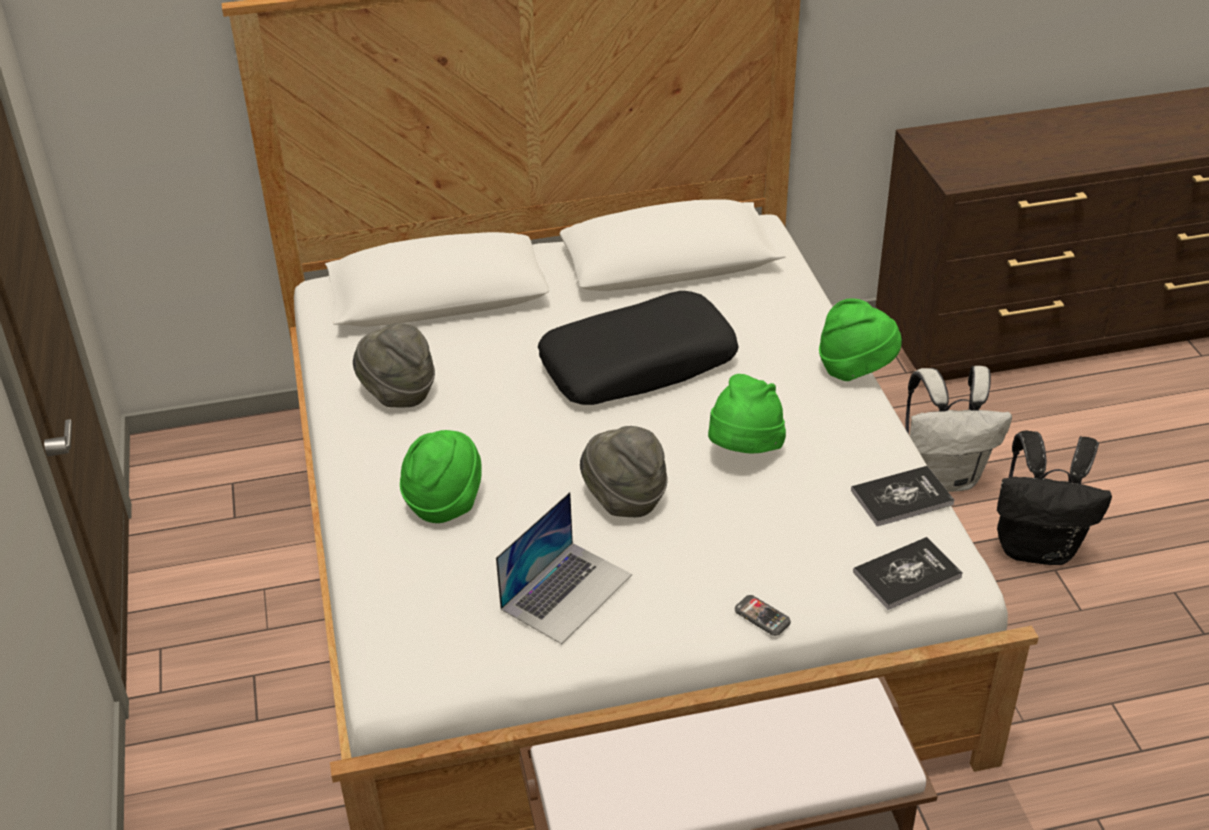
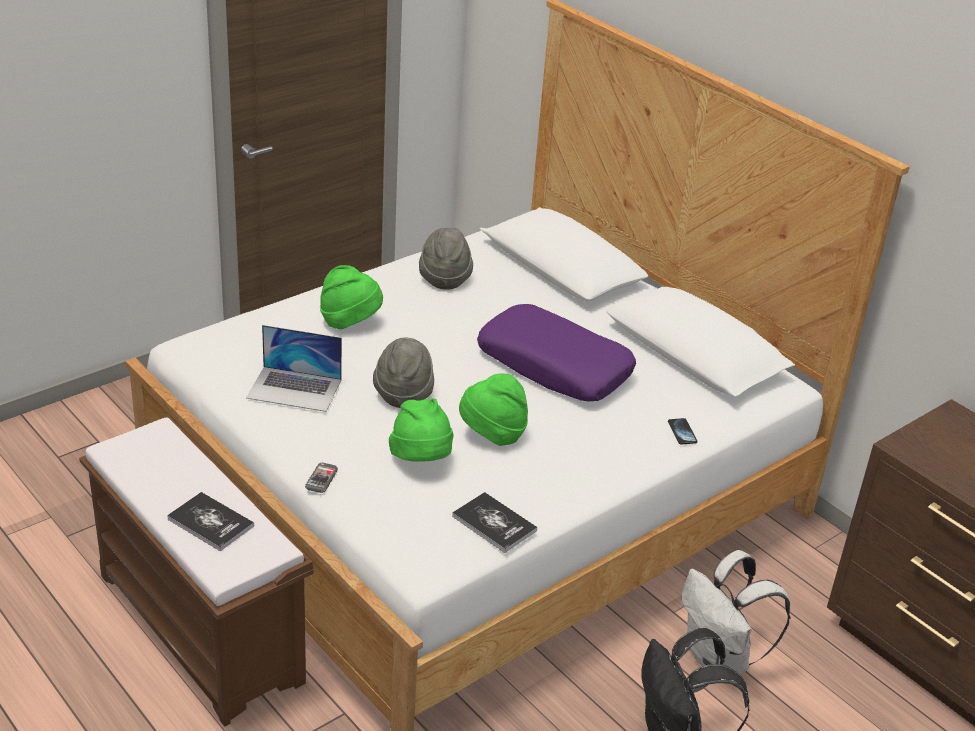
camera: 60 degrees right, 5 degrees down
(638, 364) = (555, 366): black pillow -> purple pillow
(803, 317) = (682, 432): none -> phone
(856, 369) = (638, 472): green hat -> green hat (421, 461)
(907, 574) = (407, 541): book -> book (210, 523)

